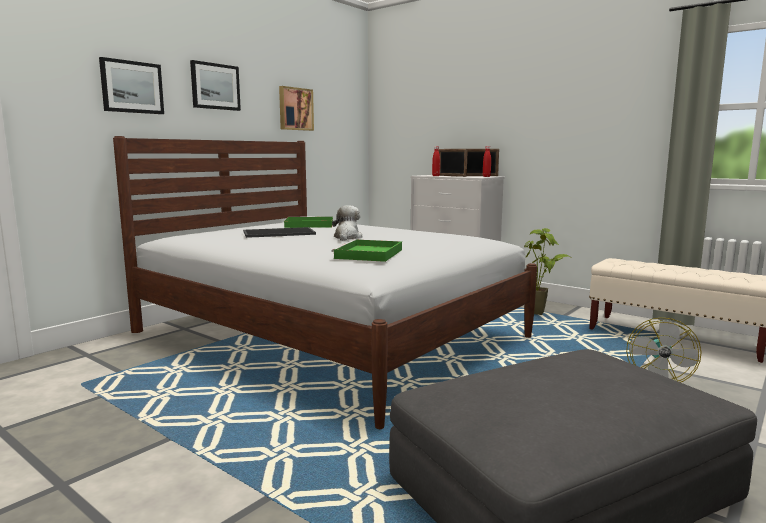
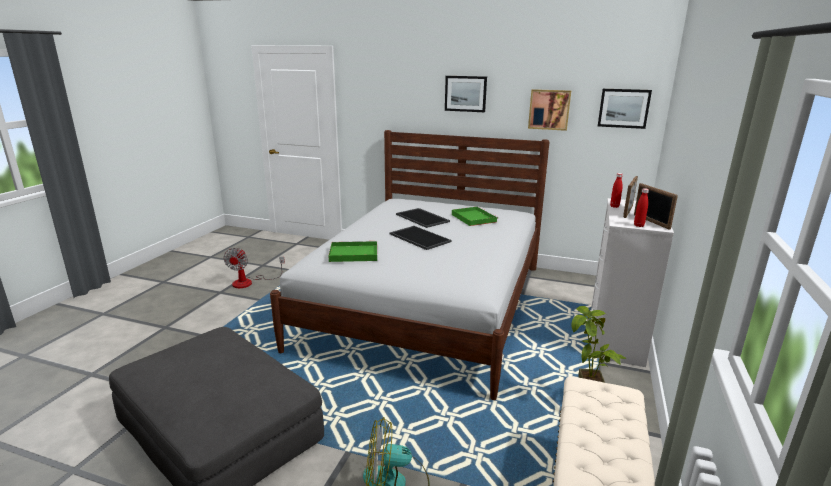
camera: 70 degrees right, 10 degrees up
(66, 447) = (249, 282): none -> fan
(132, 87) = (403, 98): picture -> picture (623, 108)
(347, 237) = (418, 238): plush toy -> tray

